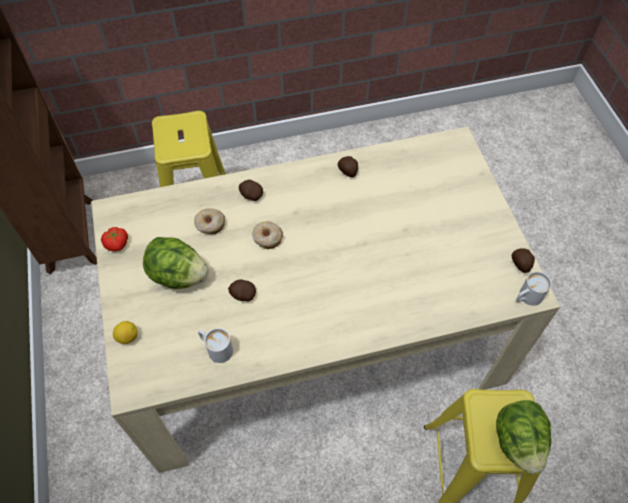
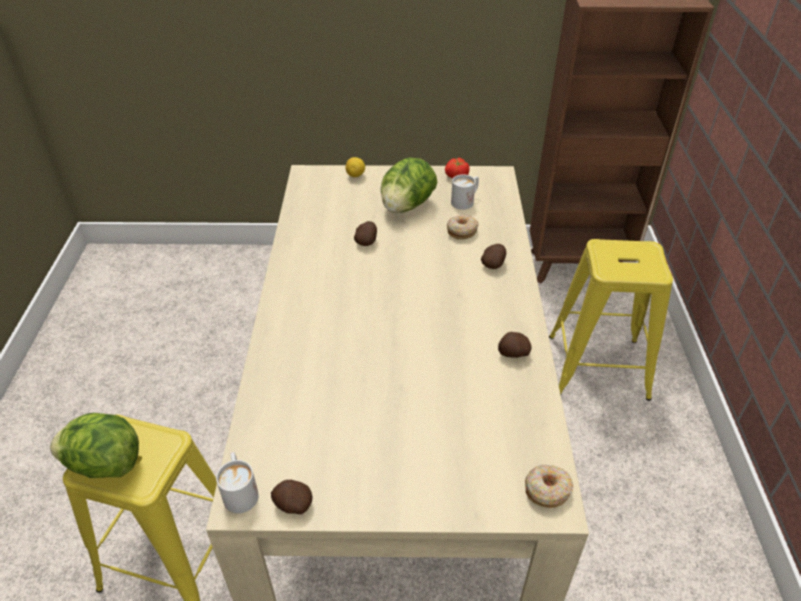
camera: 105 degrees right, 15 degrees down
(216, 348) = (318, 219): white mug -> white mug (465, 201)
(267, 238) = (430, 267): donut -> donut (547, 490)

